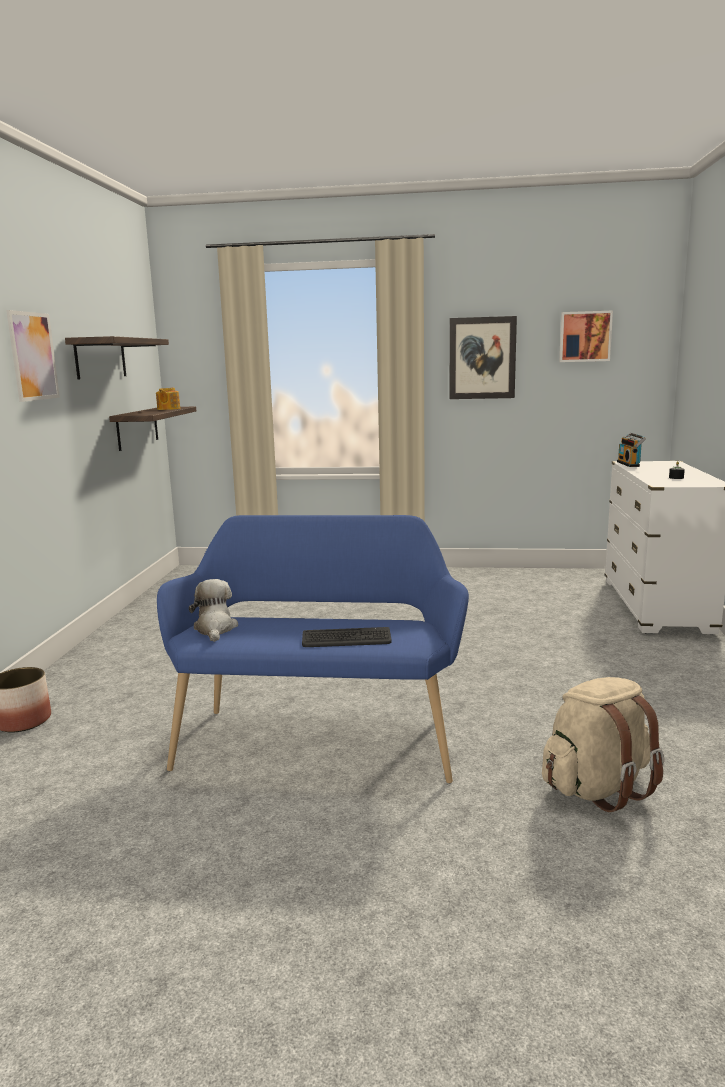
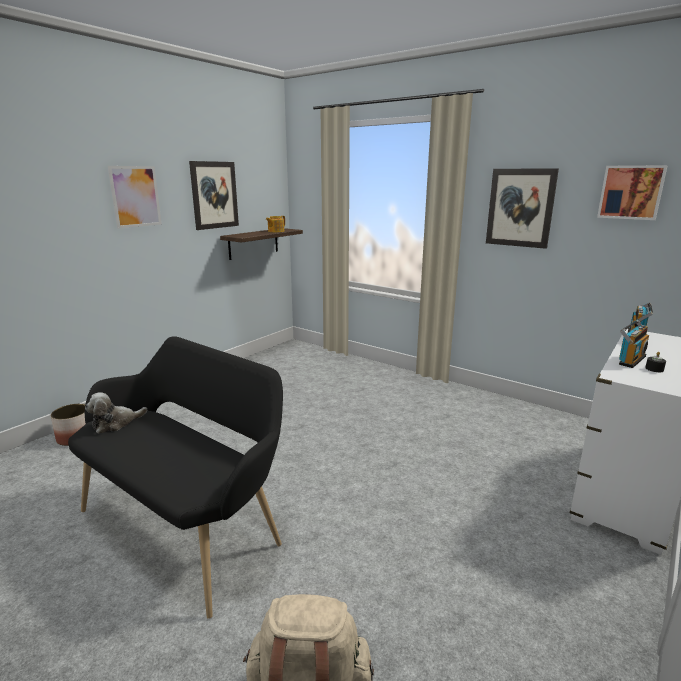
camera: 30 degrees right, 5 degrees up
(100, 358) = (214, 195): shelf -> picture
(215, 629) = (115, 423): plush toy -> plush toy turned 150 degrees counterclockwise
(319, 738) = (188, 524): blue bench -> black bench
(346, 639) = (161, 467): keyboard -> none
(652, 476) = (629, 360): none -> radio

